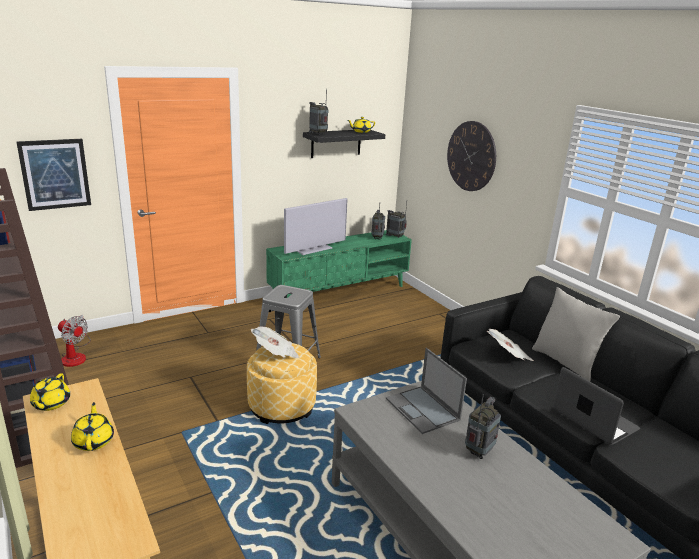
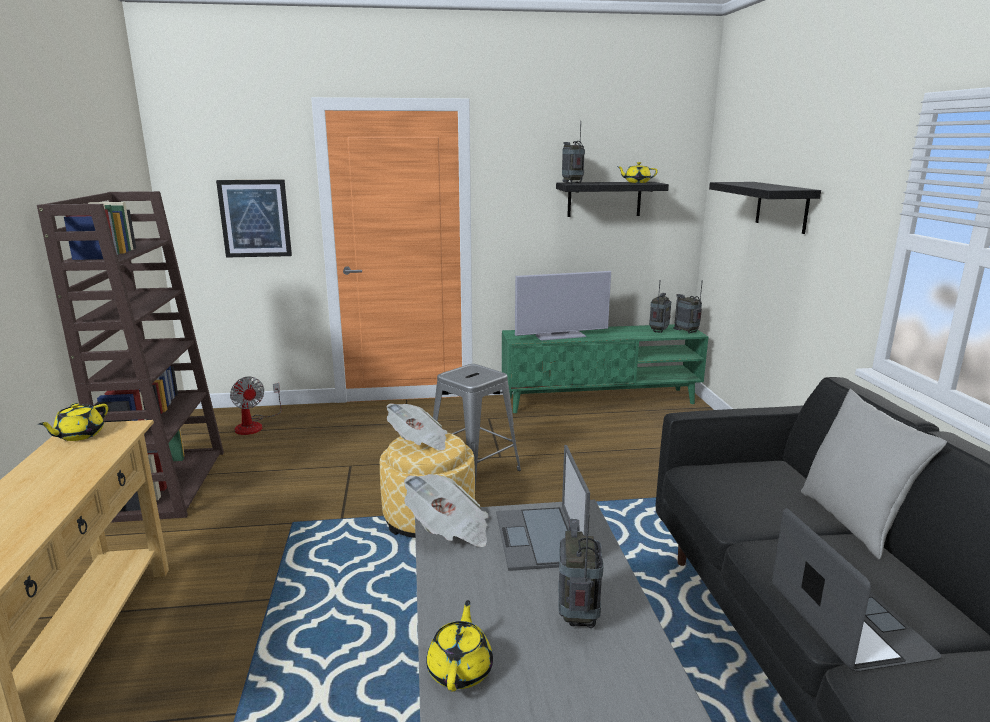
camera: 25 degrees right, 5 degrees down
(94, 441) = (70, 478): yellow teapot -> yellow teapot (460, 669)
(471, 156) = (782, 206): wall clock -> black shelf
(479, 452) = (578, 617): radio -> radio turned 60 degrees counterclockwise
(508, 356) = (748, 495): newspaper -> newspaper (449, 530)

